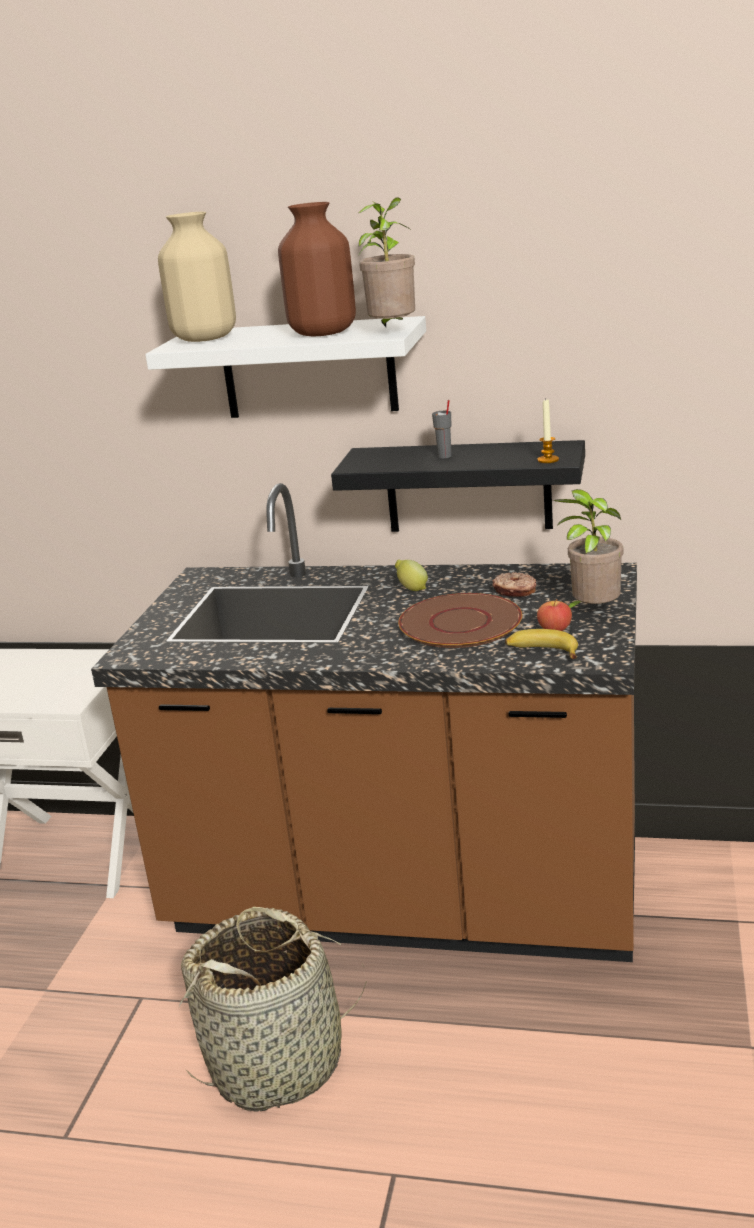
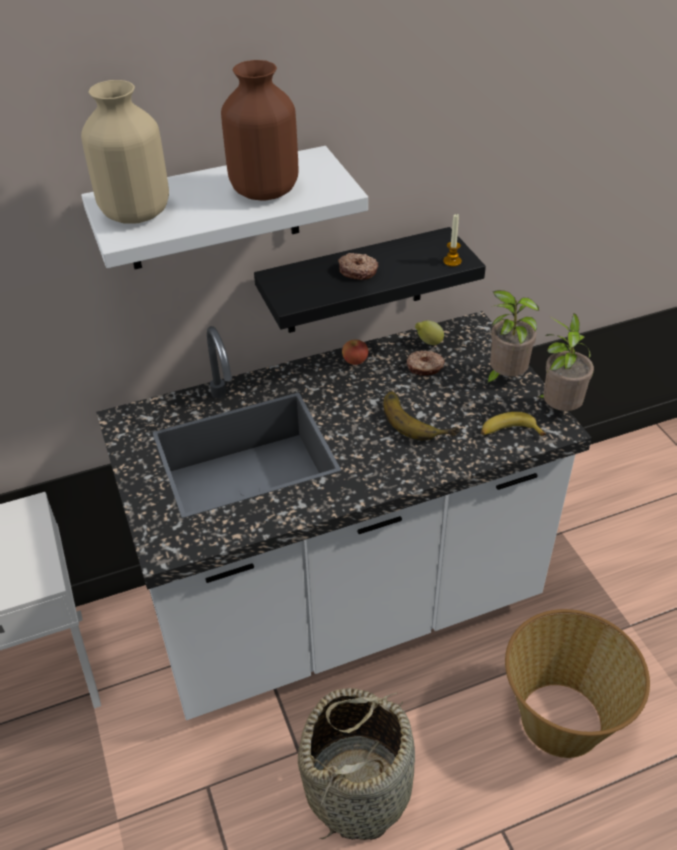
camera: 35 degrees left, 20 degrees up
(393, 333) = (342, 185): potted plant -> potted plant (558, 409)
(407, 901) = (342, 606): brown counter -> white counter
(411, 589) = (340, 387): lemon -> lemon (428, 342)
(444, 456) = (358, 271): grey cup -> donut
(459, 623) = (418, 418): brown plate -> banana
(554, 629) = (495, 404): apple -> apple (355, 361)
(566, 1100) = (561, 718): none -> basket

